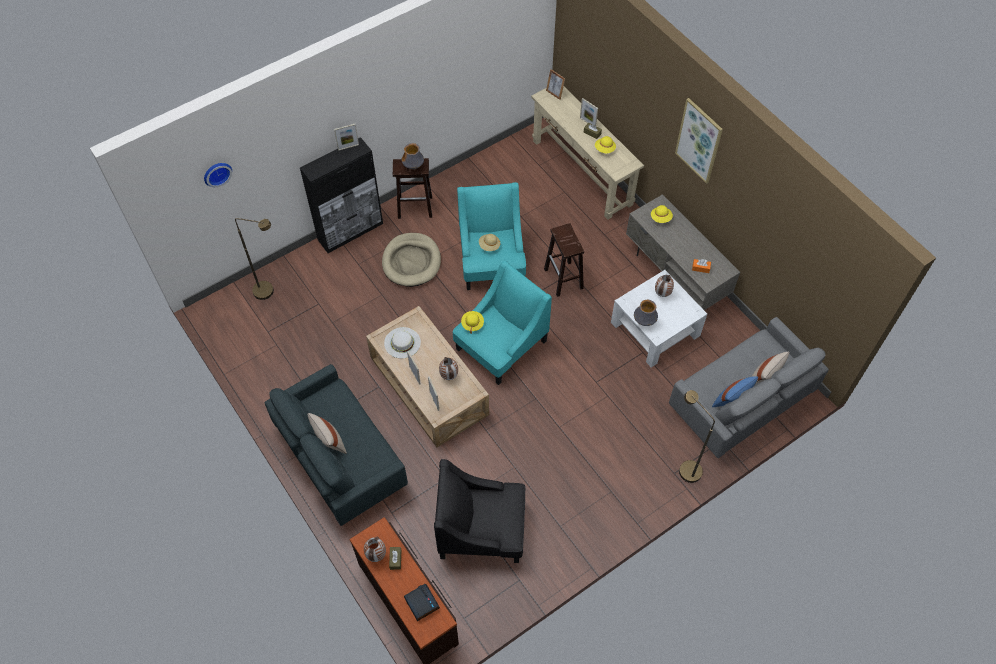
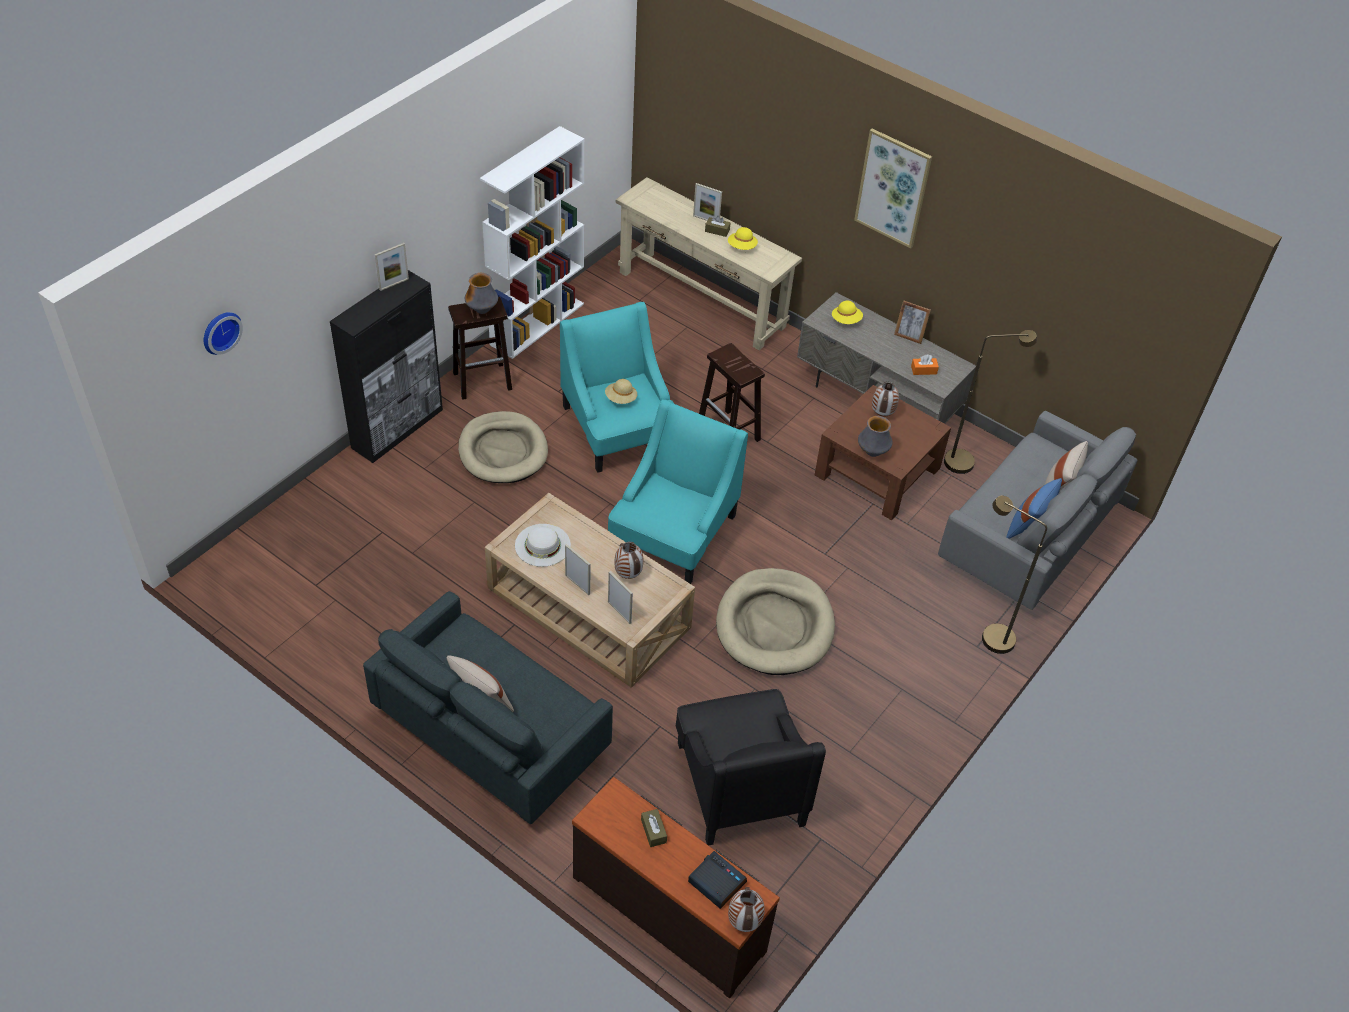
camera: 20 degrees left, 10 degrees down
(269, 291) = (299, 530): brown floor lamp -> brown floor lamp (967, 461)
(376, 555) = (621, 832): vase -> vase (743, 922)
(464, 171) = (537, 323): none -> white bookcase
(472, 324) = (635, 502): yellow hat -> none
(482, 529) = (739, 783): black armchair -> black armchair turned 90 degrees counterclockwise
(543, 426) = (774, 625): none -> beige dog bed
(554, 93) = (647, 192): picture frame -> picture frame (908, 336)
(655, 329) = (877, 471): white coffee table -> brown coffee table

